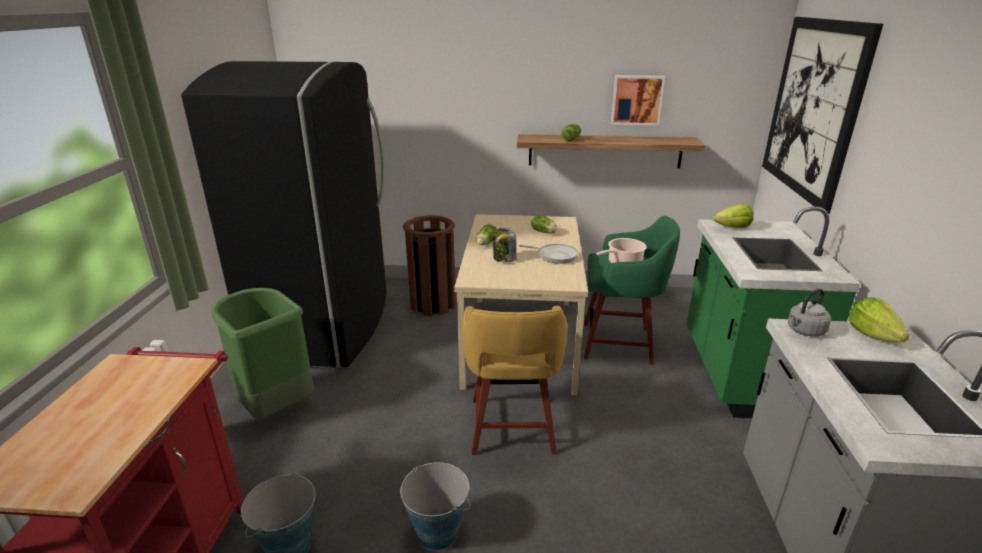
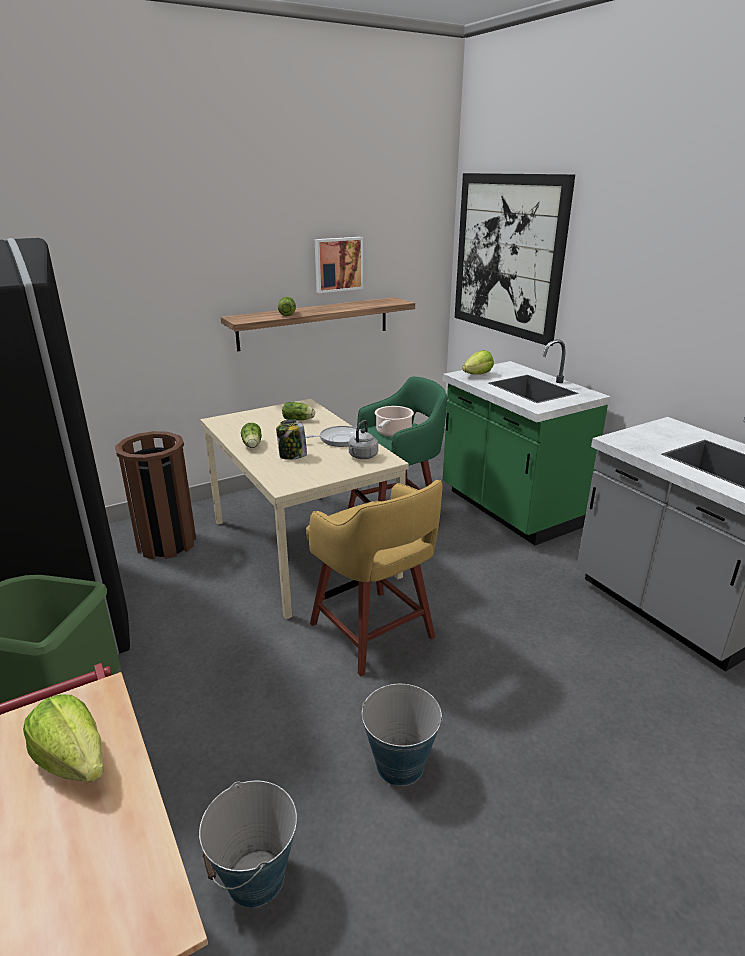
camera: 35 degrees left, 0 degrees up
(804, 331) = (625, 440): grey kettle -> grey kettle (362, 456)
(873, 335) = (663, 429): lettuce -> lettuce (74, 760)

